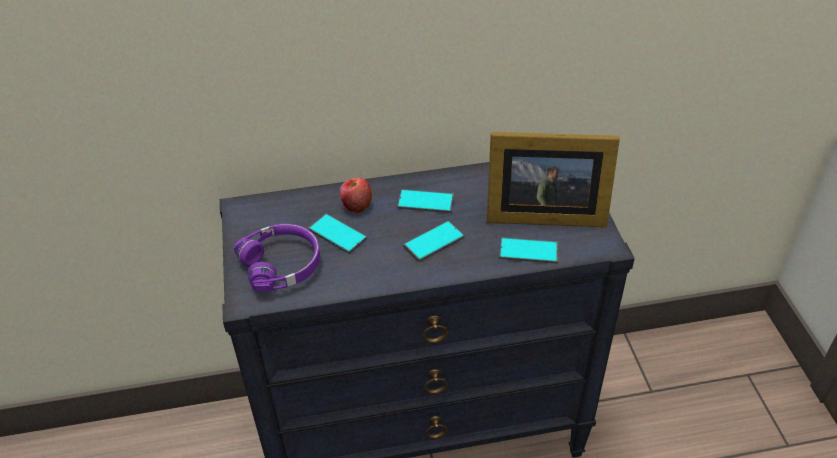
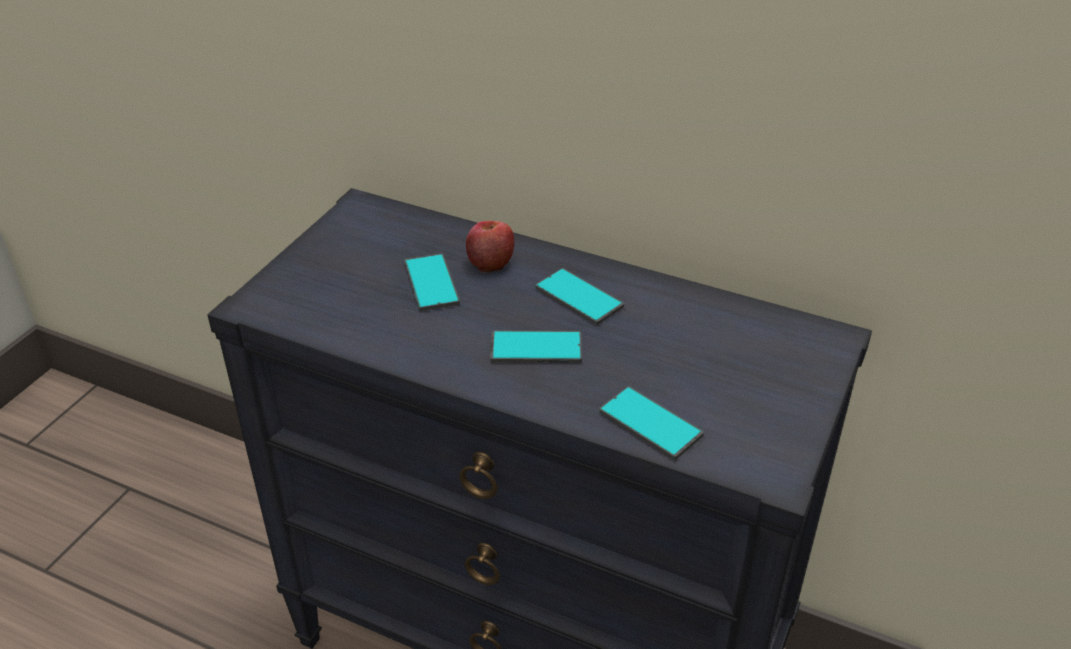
camera: 35 degrees right, 5 degrees down
(282, 264) = (334, 285): purple headphones -> none
(541, 213) = (723, 385): picture frame -> none

